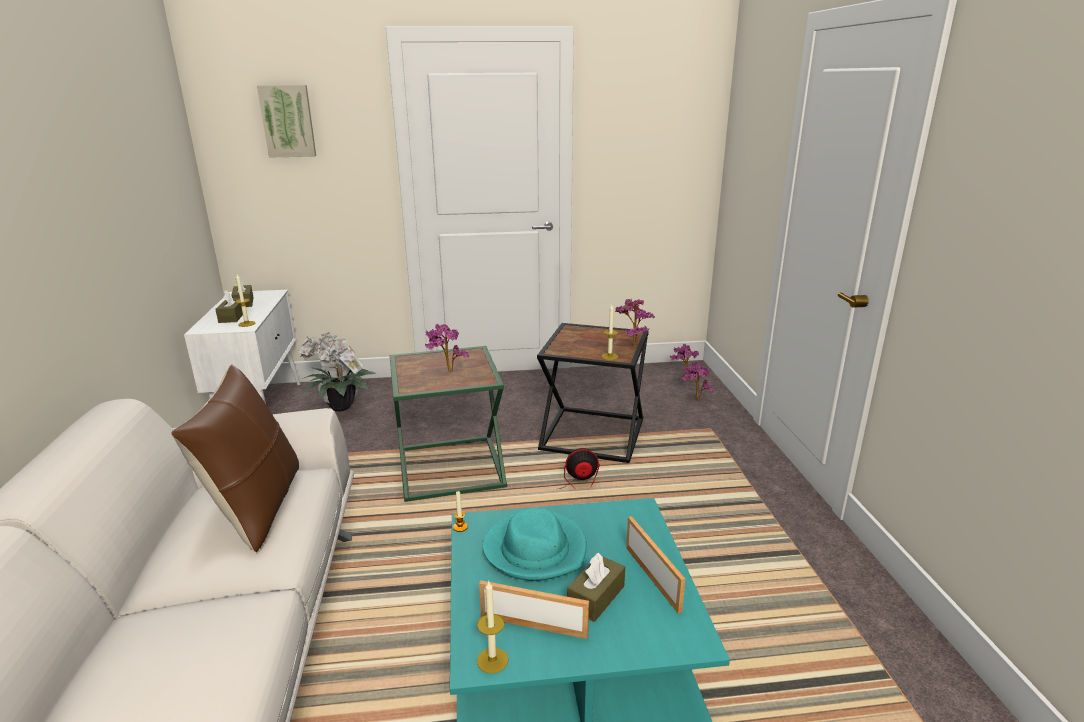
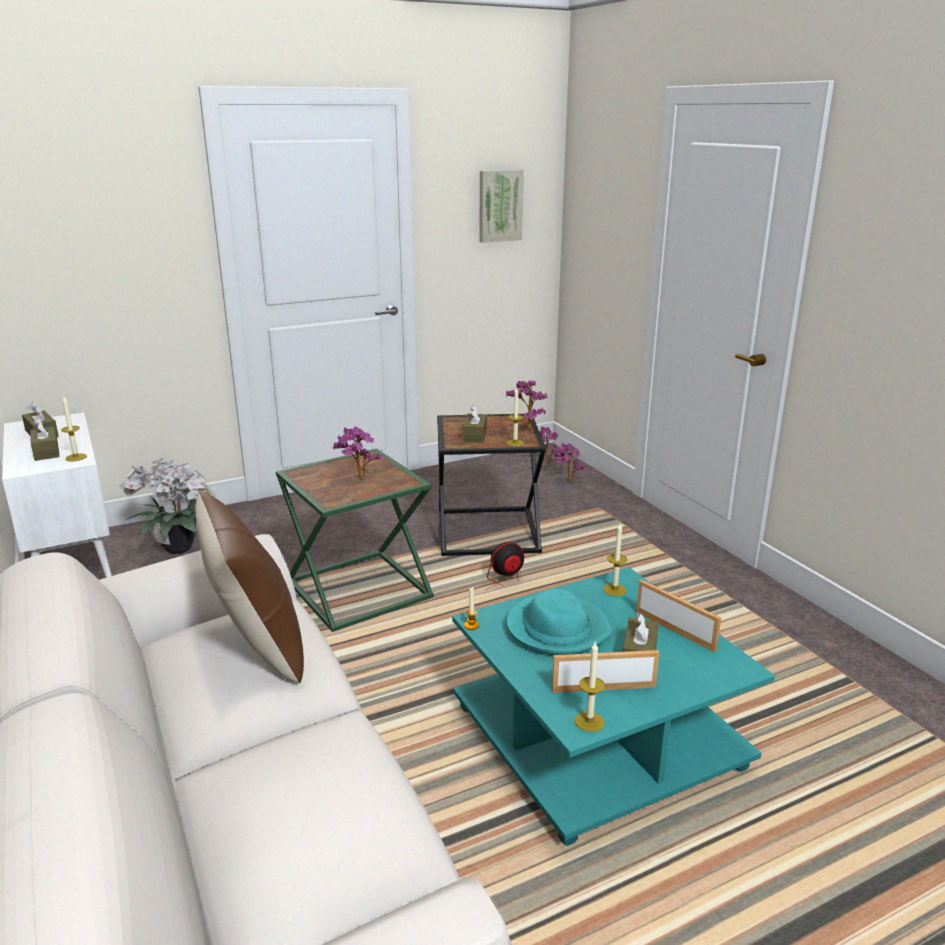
camera: 20 degrees left, 0 degrees up
(288, 121) = (79, 201): picture -> picture (499, 205)
(579, 345) = (475, 435): none -> brown tissue box
(621, 519) = (614, 590): none -> candle

